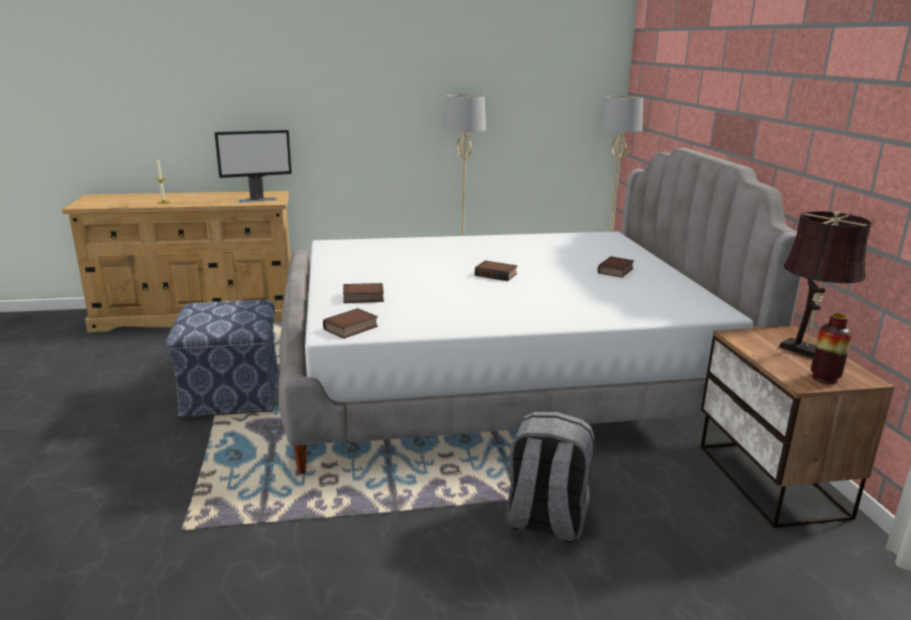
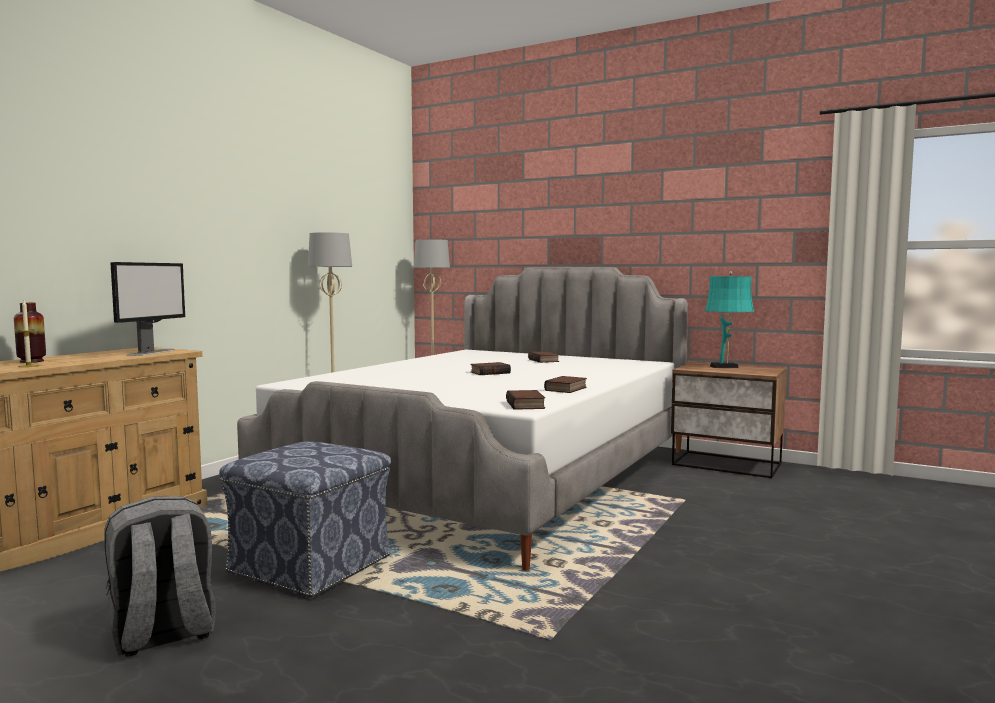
camera: 50 degrees left, 15 degrees down
(362, 298) = (462, 395): book -> book (566, 389)
(545, 520) = (703, 518): grey backpack -> grey backpack (163, 634)
(805, 351) = (727, 367): brown table lamp -> turquoise table lamp
(824, 378) = (764, 371): vase -> vase (31, 361)

